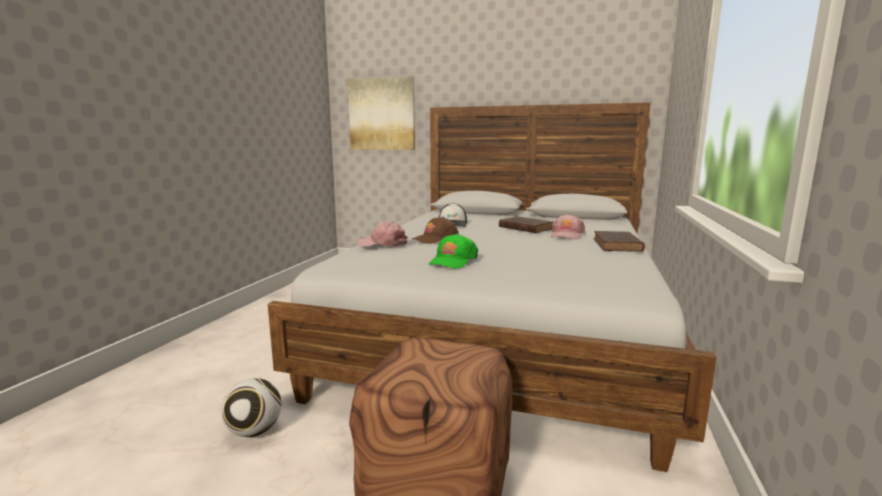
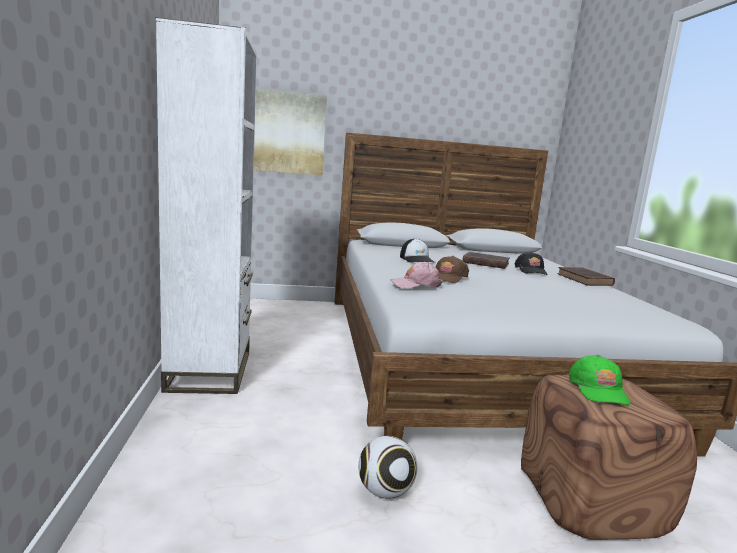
camera: 25 degrees left, 0 degrees up
(255, 316) = (210, 371): none -> white bookcase
(453, 261) = (510, 301): green cap -> green cap (599, 390)
(566, 235) = (531, 270): pink cap -> black cap

